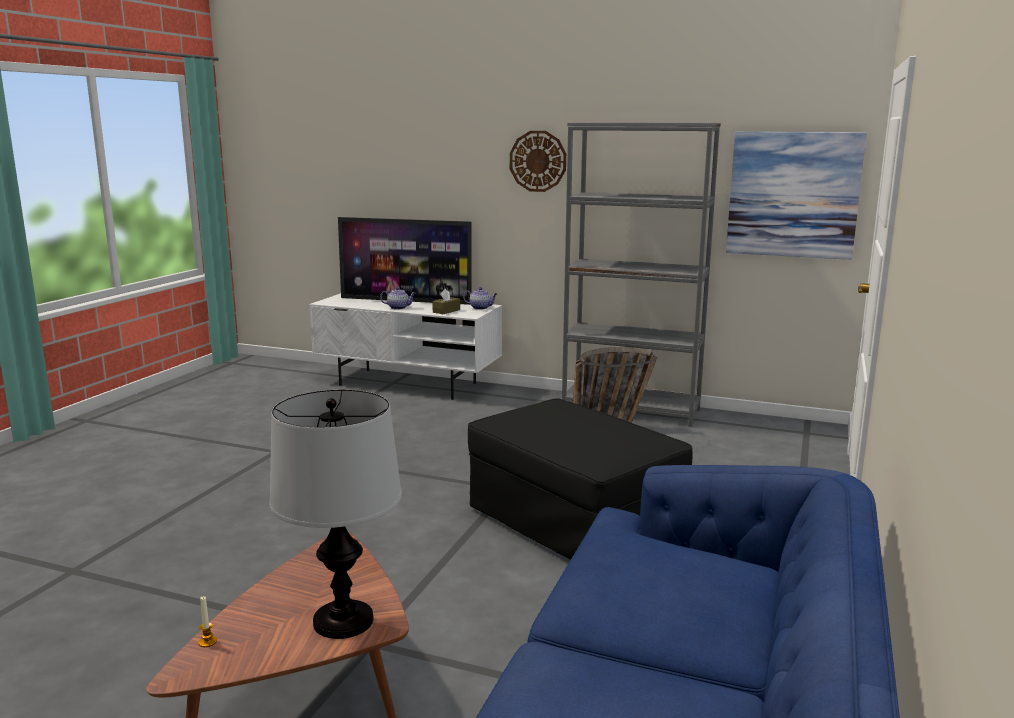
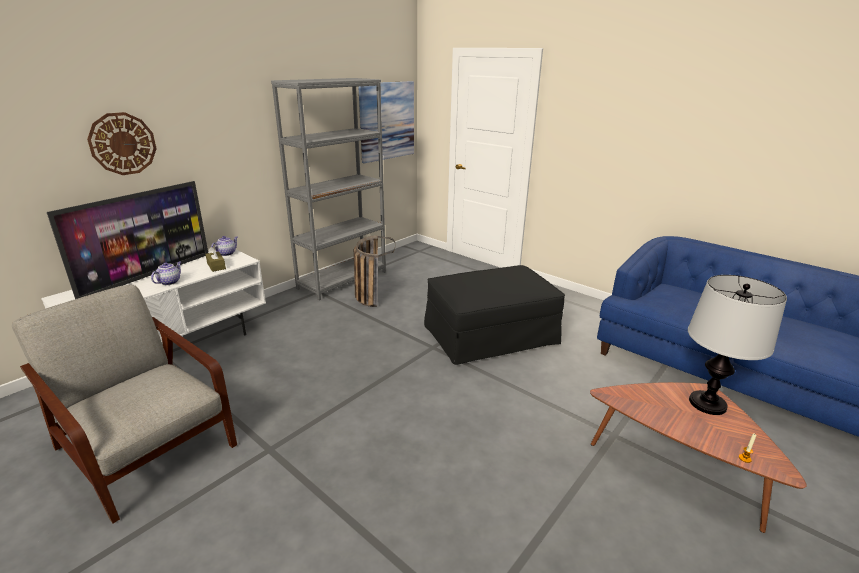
camera: 70 degrees left, 10 degrees up
(268, 412) = (145, 445): none -> grey armchair
(538, 161) = (235, 116): wall clock -> wall clock (123, 144)

